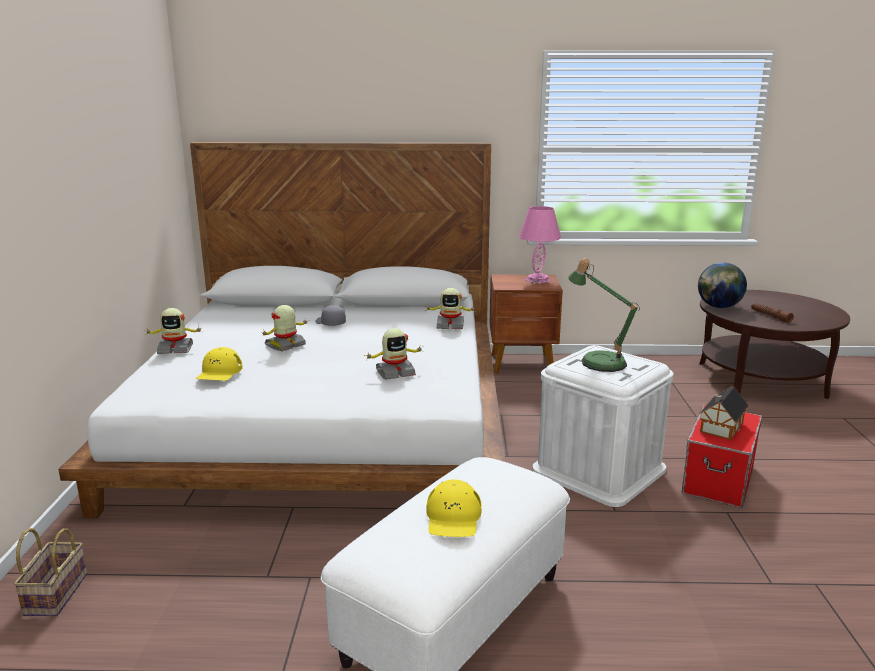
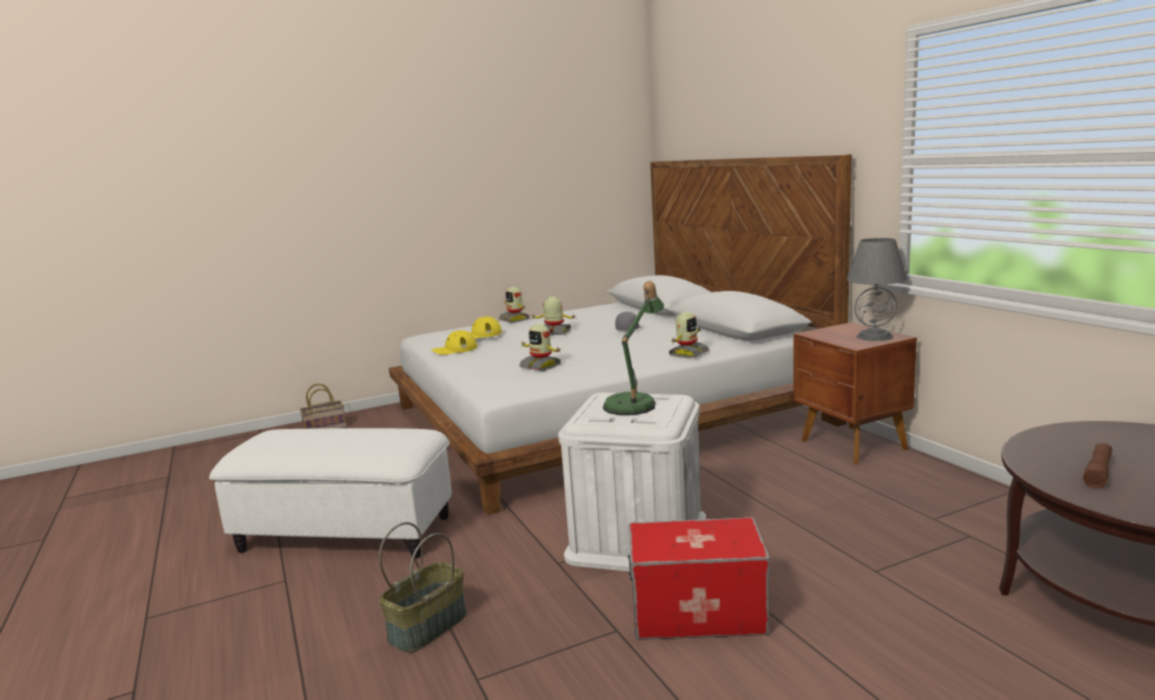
camera: 65 degrees right, 5 degrees down
(450, 325) = (687, 353): toy robot -> toy robot turned 120 degrees counterclockwise
(453, 517) = (317, 438): yellow cap -> yellow cap (454, 349)
(537, 279) = (875, 336): pink table lamp -> grey table lamp
(685, 593) = (428, 626): none -> basket
(719, 307) = (1059, 435): globe -> none
(720, 428) = (685, 535): toy house -> none

